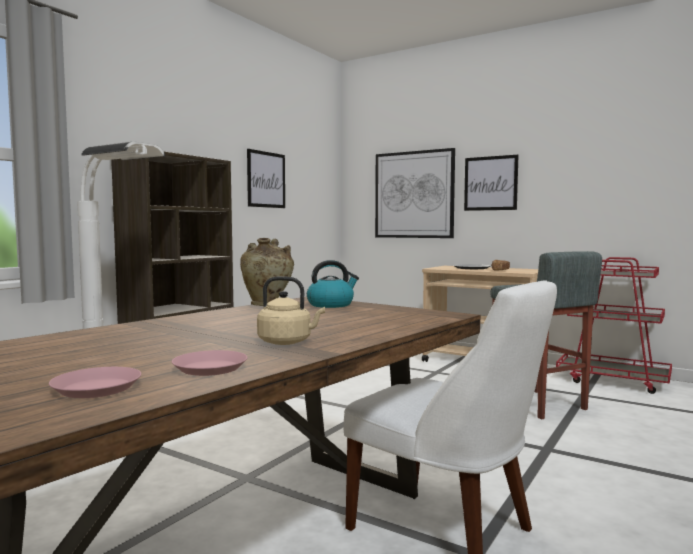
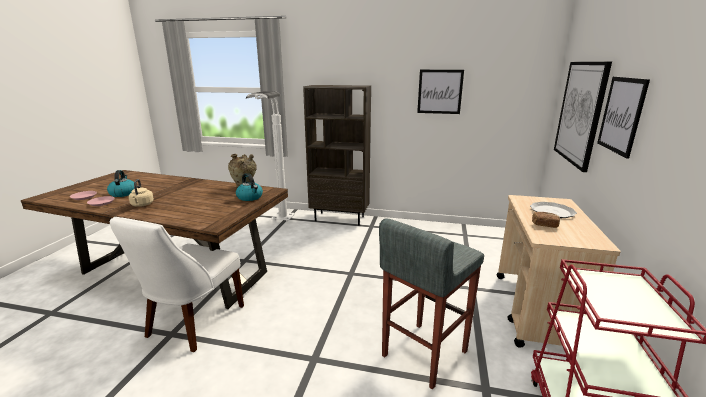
camera: 70 degrees right, 15 degrees up
(147, 357) = (123, 193): none -> kettle

